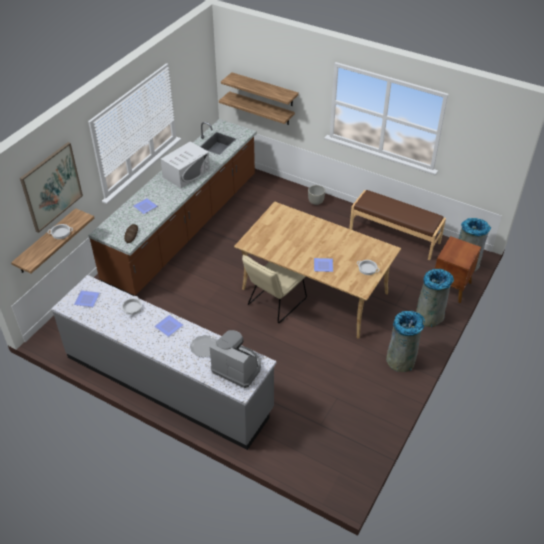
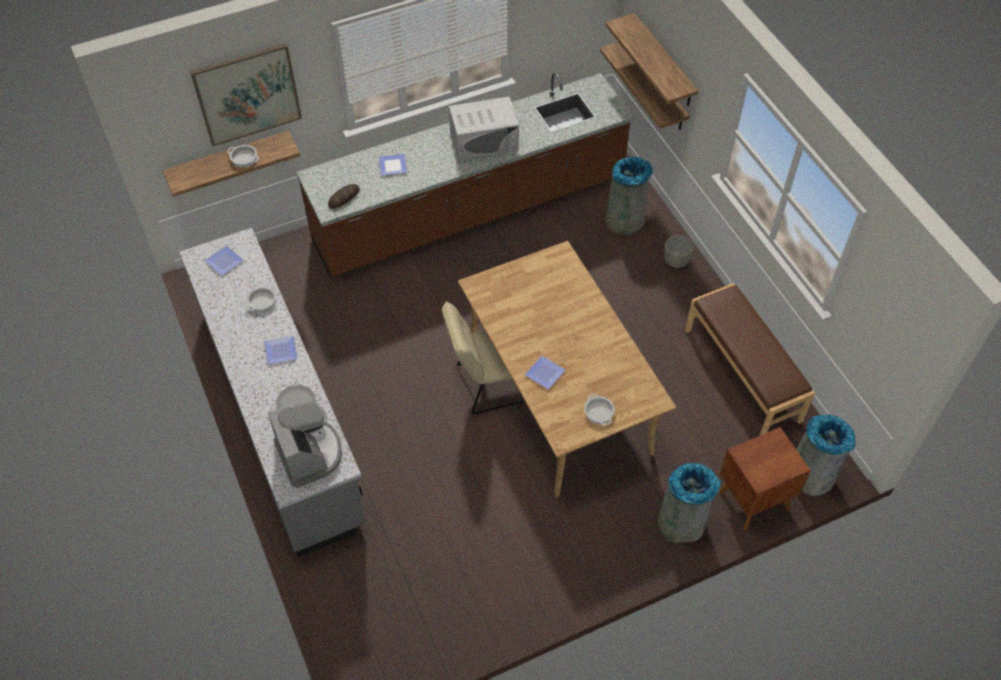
camera: 35 degrees right, 10 degrees up
(401, 359) = (585, 561): grey trash can -> grey trash can (625, 220)

